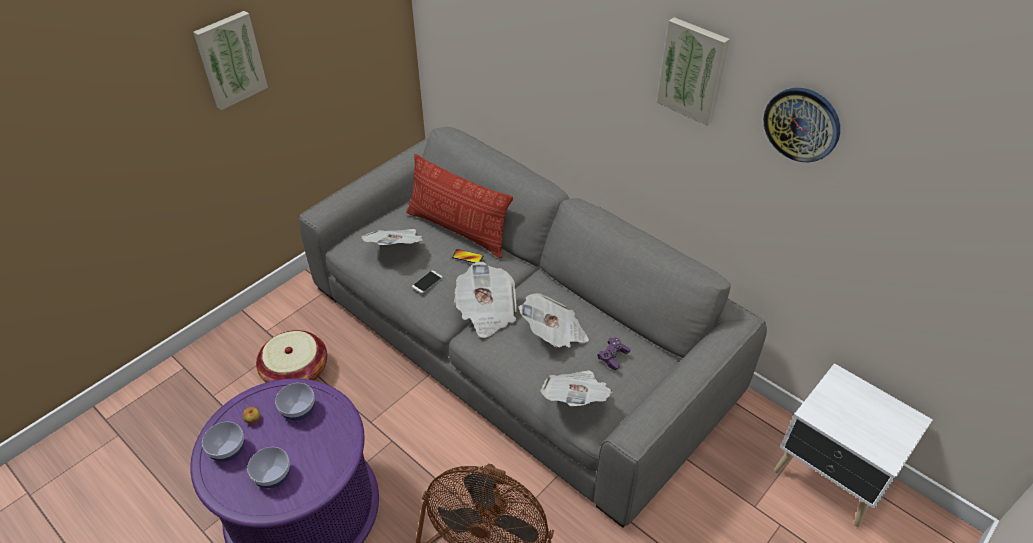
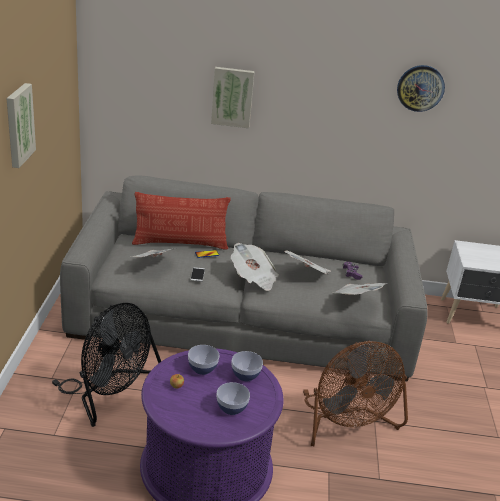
camera: 40 degrees left, 15 degrees down
(228, 451) = (181, 409): bowl -> bowl (245, 375)
(296, 372) = (107, 392): basket -> black fan
(693, 70) = (344, 74): picture -> picture (232, 97)

